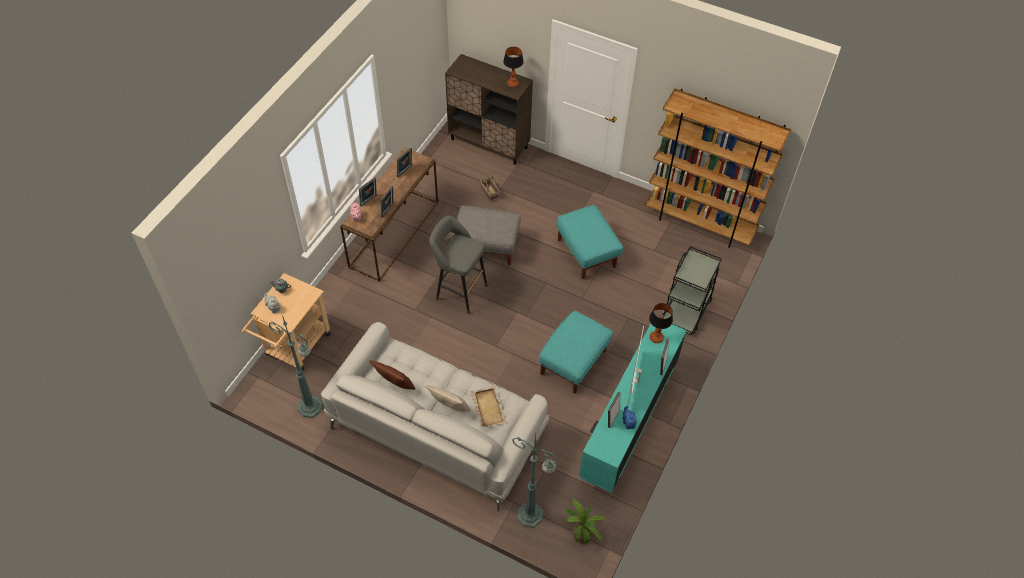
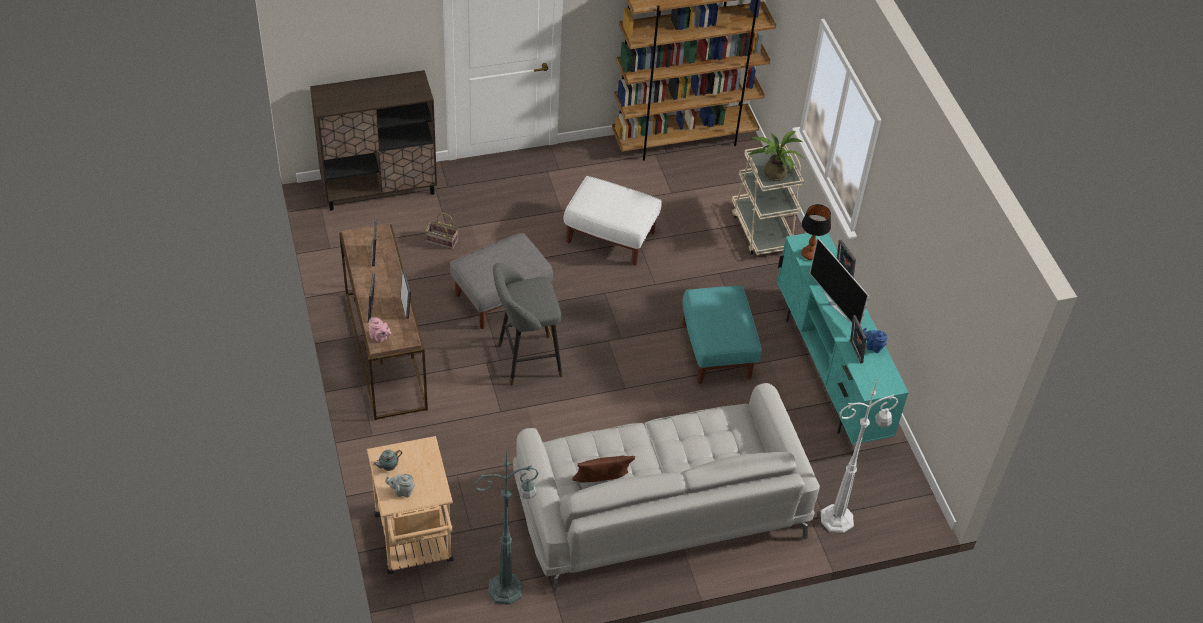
camera: 45 degrees left, 5 degrees down
(449, 407) = (681, 464): beige pillow -> none
(488, 407) = (718, 435): beige tray -> none
(513, 83) = (408, 86): table lamp -> none
(531, 516) = (838, 518): green floor lamp -> white floor lamp
(581, 532) = (896, 497): potted plant -> potted plant (772, 172)
(587, 253) = (611, 237): turquoise ottoman -> white ottoman
(686, 310) = (762, 230): black cart -> beige cart

